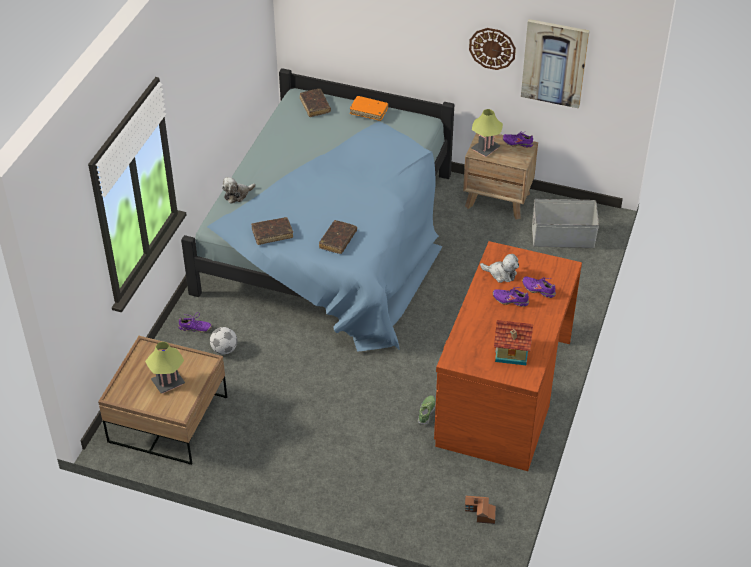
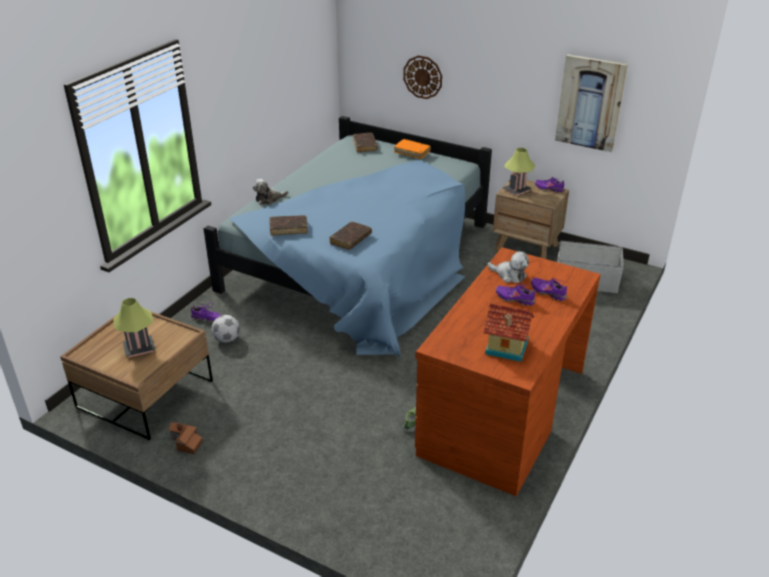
camera: 10 degrees right, 10 degrees down
(480, 513) = (451, 536): toy house -> toy house (185, 442)
(492, 48) = (530, 89): wall clock -> wall clock (422, 77)

